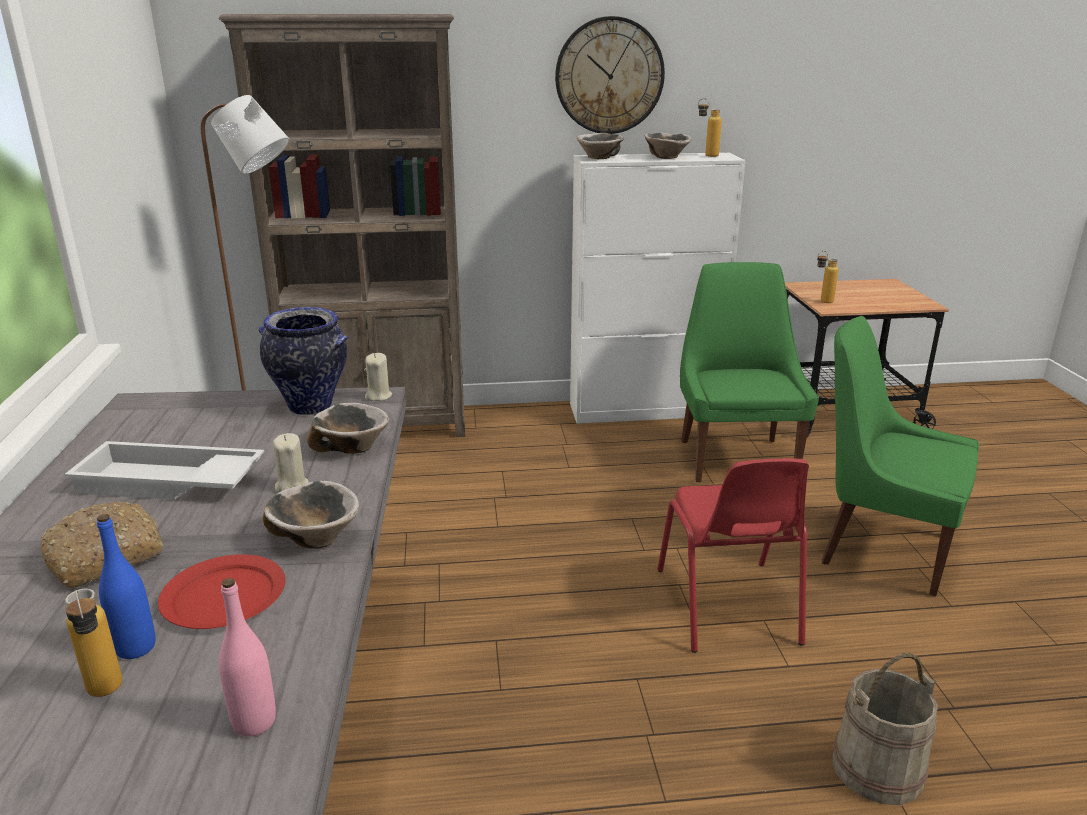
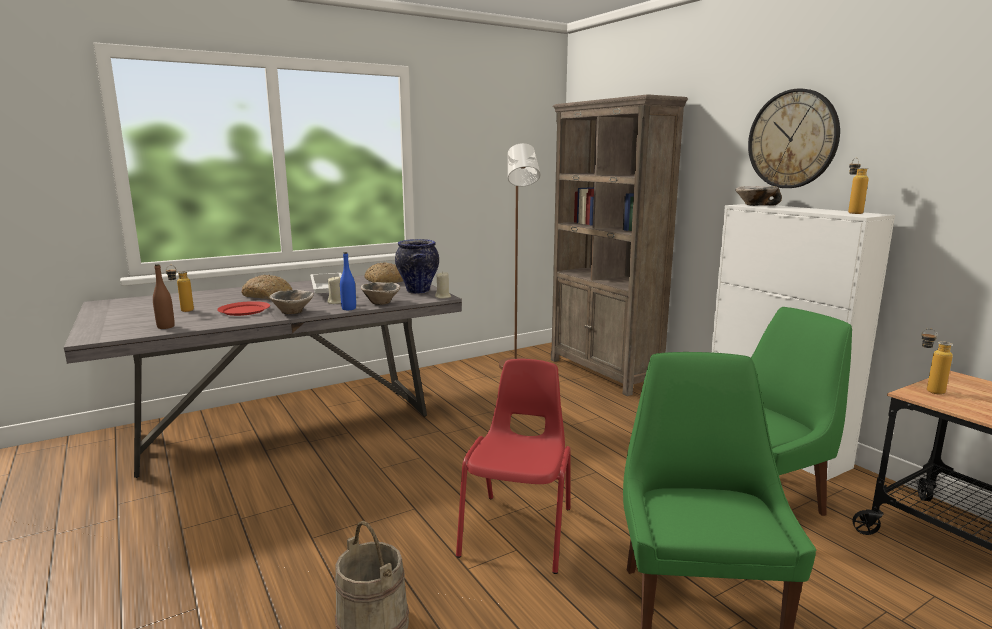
camera: 65 degrees right, 10 degrees down
(136, 647) = (210, 309): blue bottle -> blue bottle (349, 308)
(177, 421) = (383, 281): none -> bread
(254, 722) = (166, 327): pink bottle -> brown bottle
(666, 157) = (807, 210): bowl -> none
(728, 607) = (519, 531): red chair -> red chair turned 135 degrees clockwise

